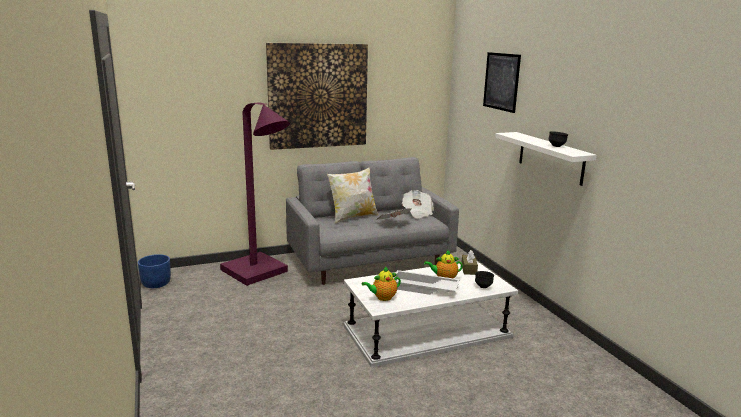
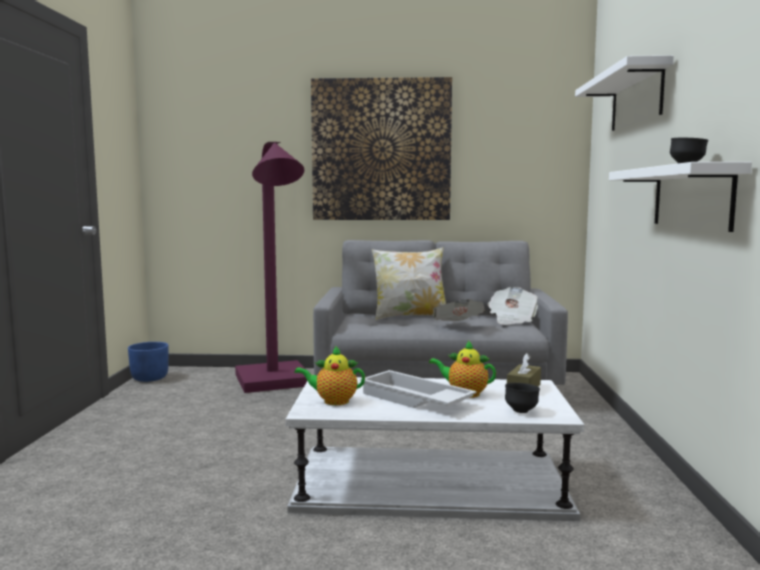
camera: 25 degrees right, 10 degrees down
(501, 81) = (636, 99): picture -> white shelf

